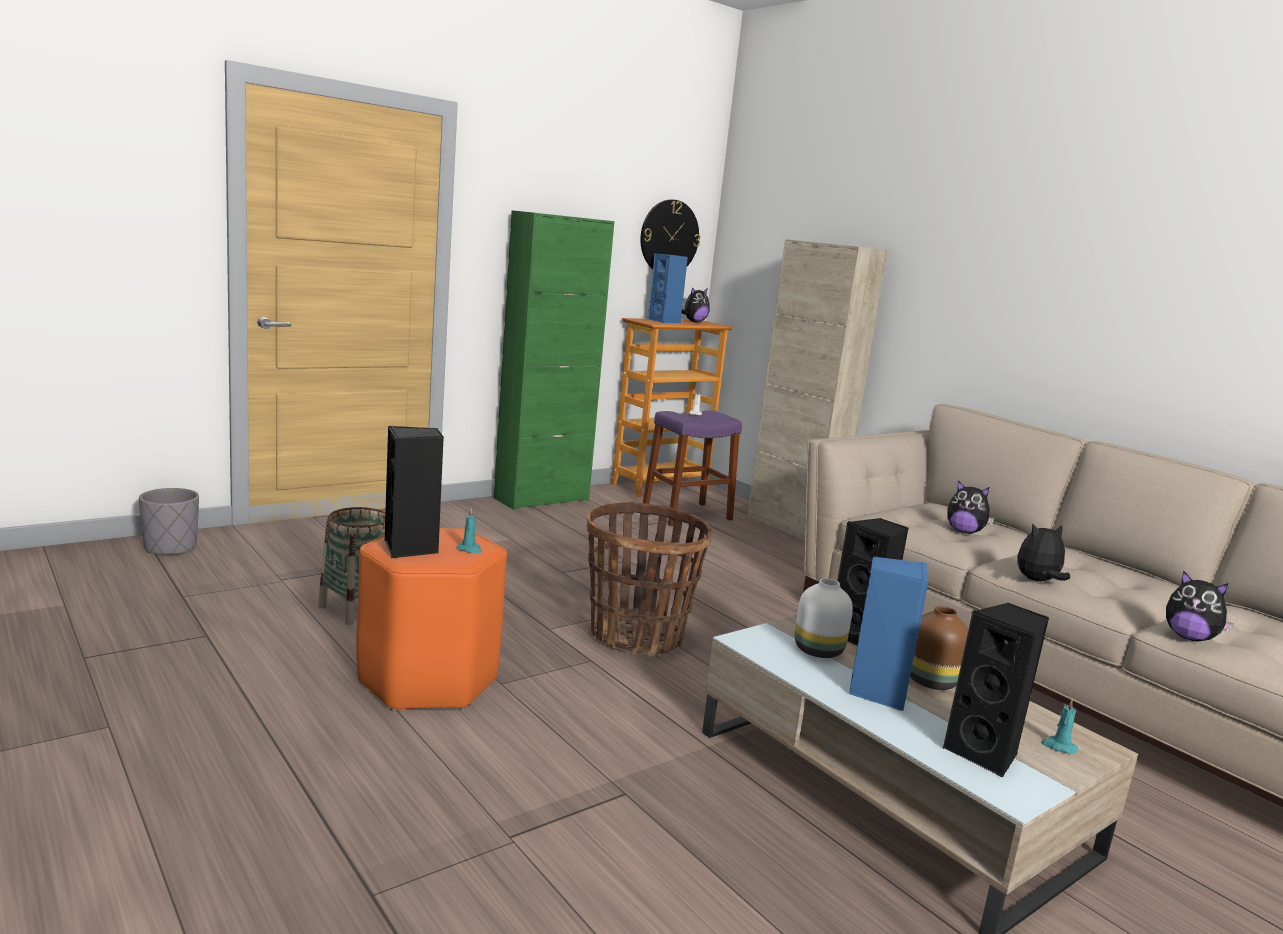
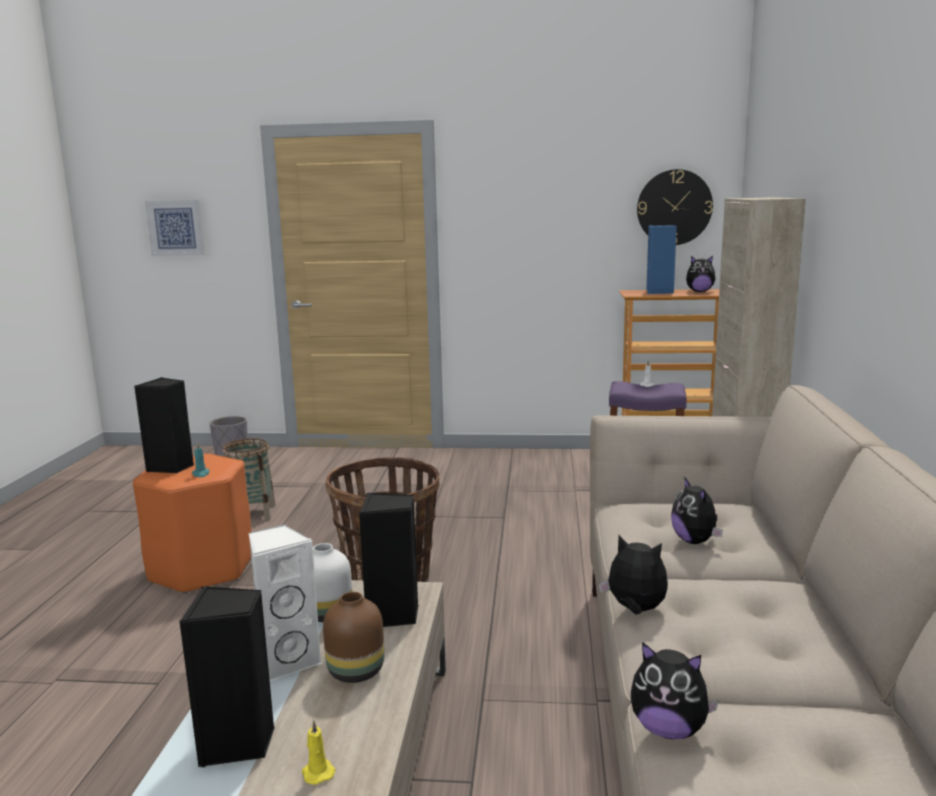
camera: 45 degrees right, 0 degrees up
(64, 194) = (176, 228): none -> picture
(542, 499) = (530, 455): green cabinet -> none
(877, 692) = (287, 661): blue speaker -> white speaker
(1058, 746) = (317, 772): turquoise candle -> yellow candle
(1189, 638) = (668, 729): plush toy -> plush toy turned 60 degrees counterclockwise

